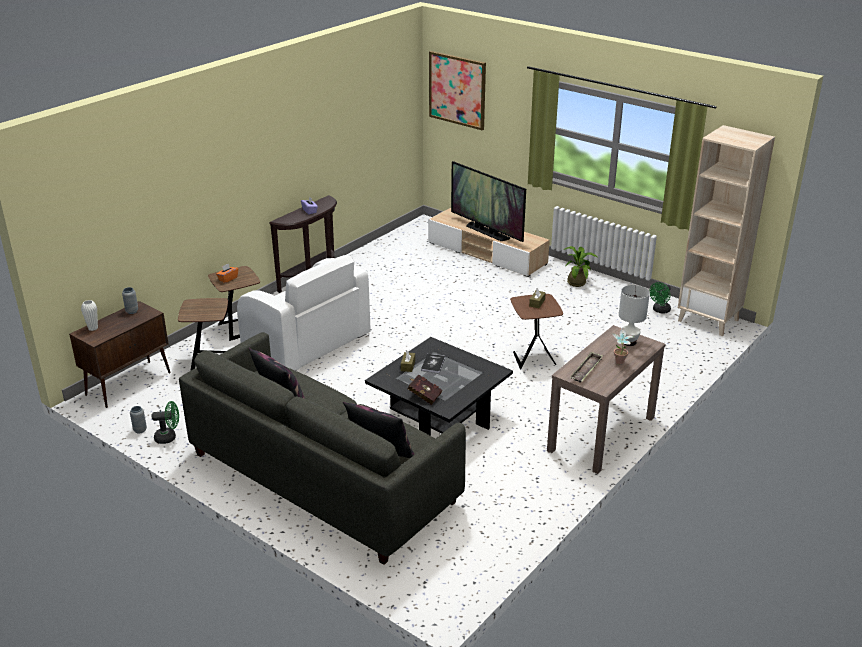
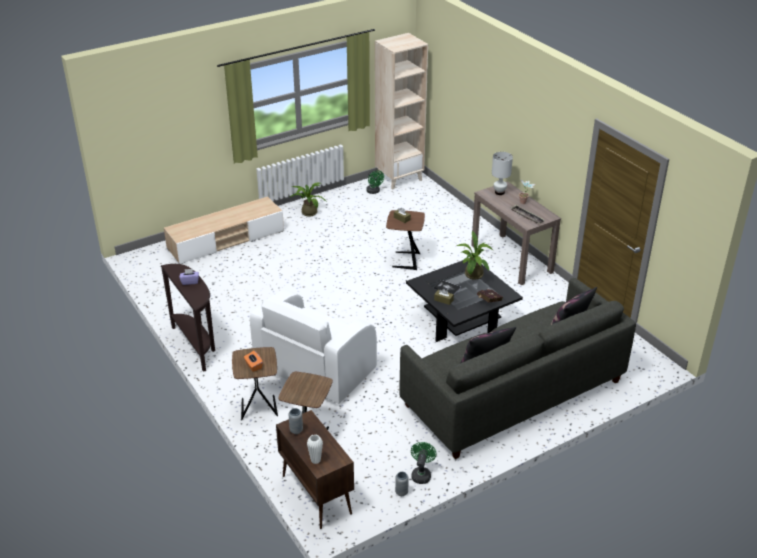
camera: 70 degrees left, 5 degrees up
(307, 344) = (314, 369): white armchair -> white armchair turned 150 degrees clockwise
(457, 90) = (137, 119): picture -> none
(470, 377) = (473, 276): none -> potted plant
(487, 232) = (229, 220): television -> none

